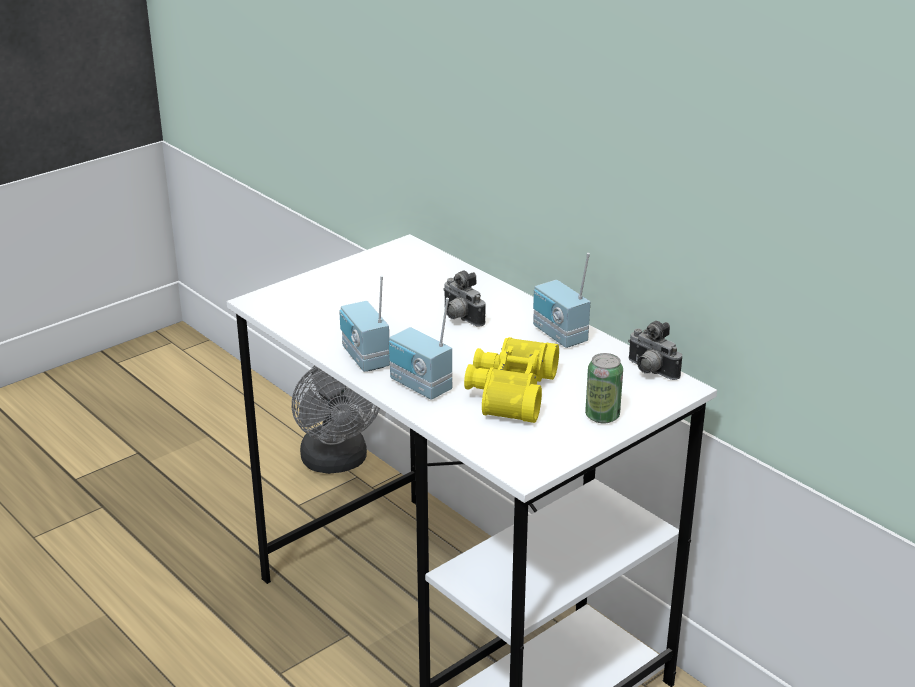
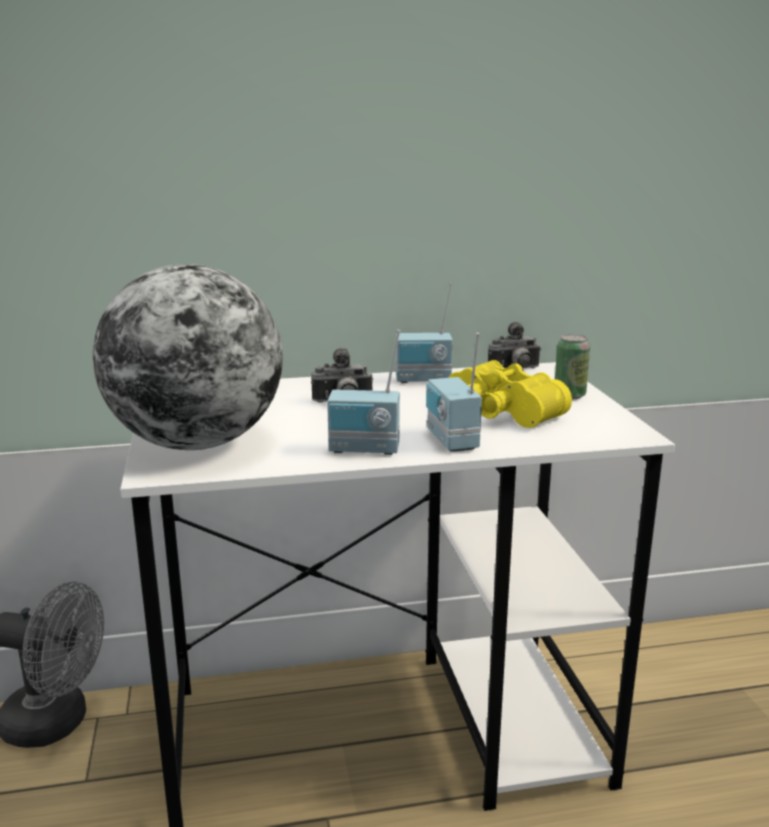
camera: 60 degrees left, 10 degrees down
(317, 296) = (197, 443): none -> globe
(419, 387) = (450, 440): radio -> radio turned 90 degrees clockwise

